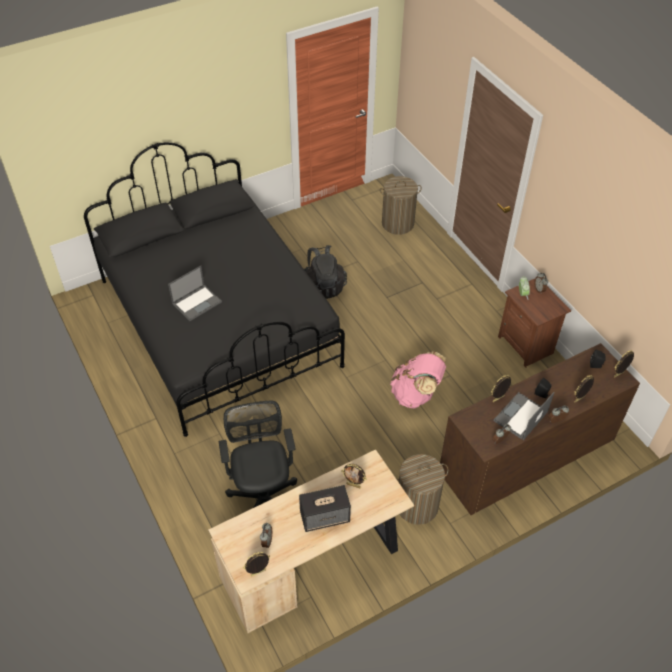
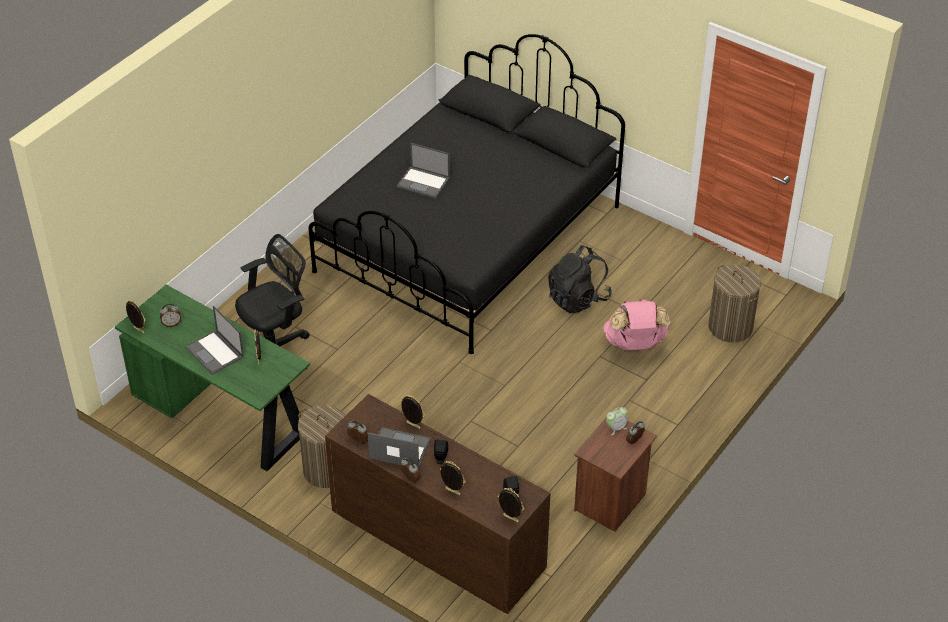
camera: 65 degrees right, 5 degrees down
(314, 564) = (221, 414): beige desk -> green desk
(325, 517) = (215, 352): speaker -> laptop
(416, 394) = (472, 425): pink backpack -> pink backpack (634, 344)

